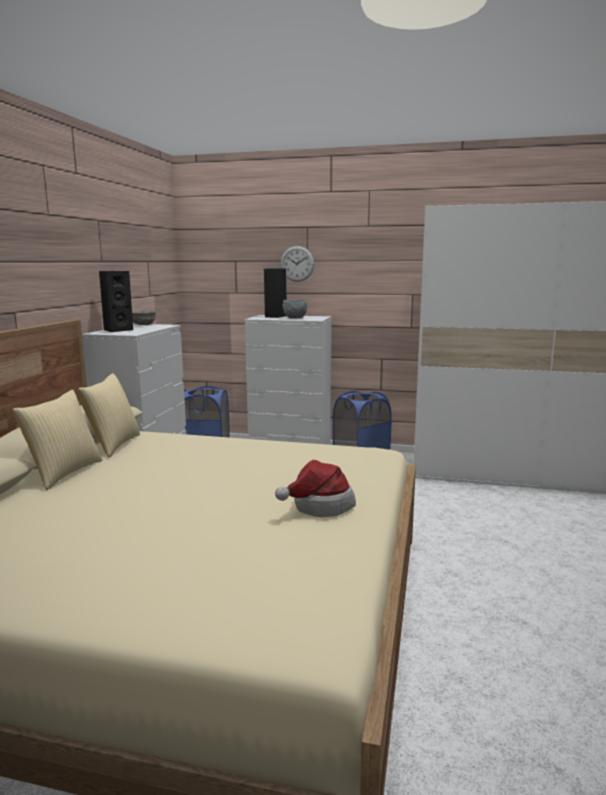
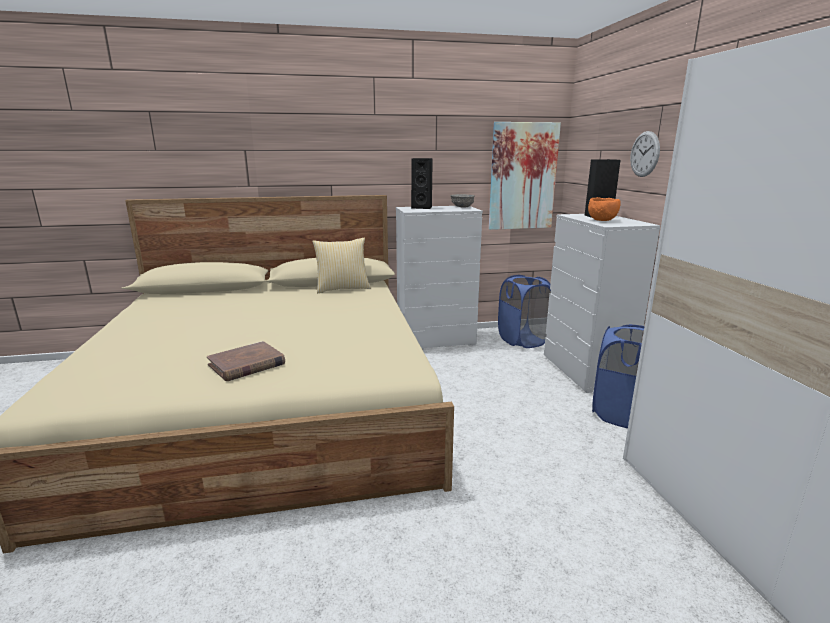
camera: 65 degrees right, 5 degrees up
(63, 473) = (283, 292): pillow -> none
(160, 289) = (523, 177): none -> picture
(294, 318) = (602, 220): grey bowl -> orange bowl
(319, 505) = (247, 364): hat -> brown book

